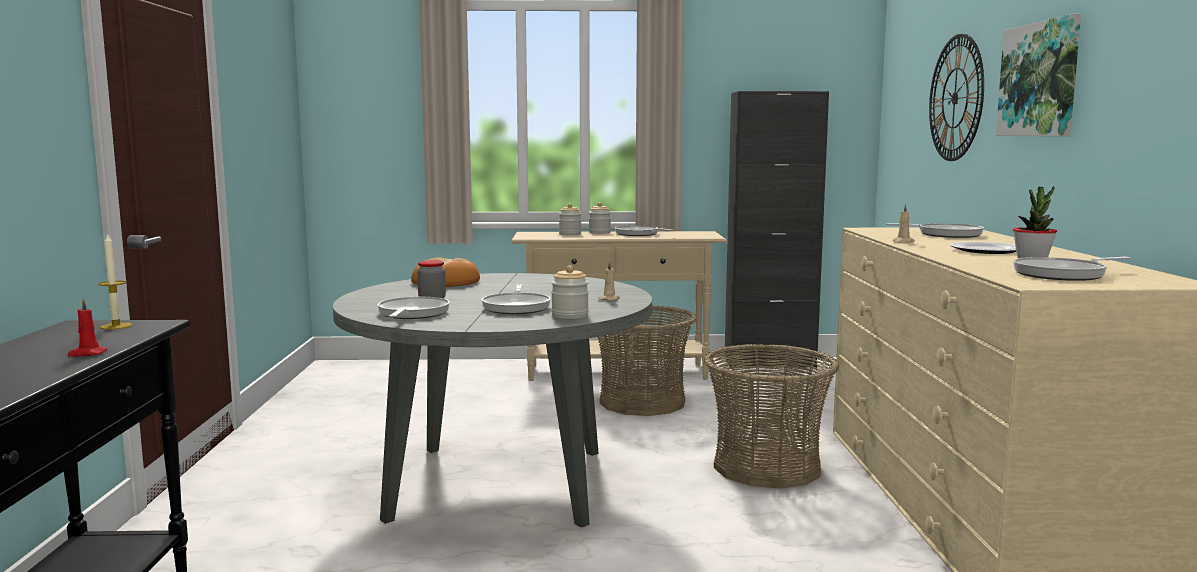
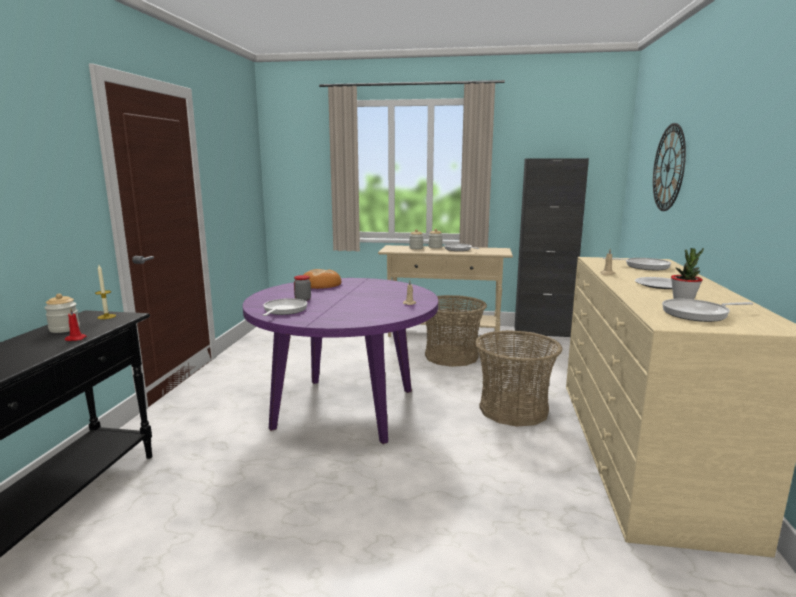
camera: 10 degrees right, 5 degrees up
(499, 483) = (345, 408): grey dining table -> purple dining table
(517, 307) = (349, 307): frying pan -> none
(570, 315) = (376, 316): jar -> jar (64, 329)
(1040, 80) = (718, 162): picture -> none

